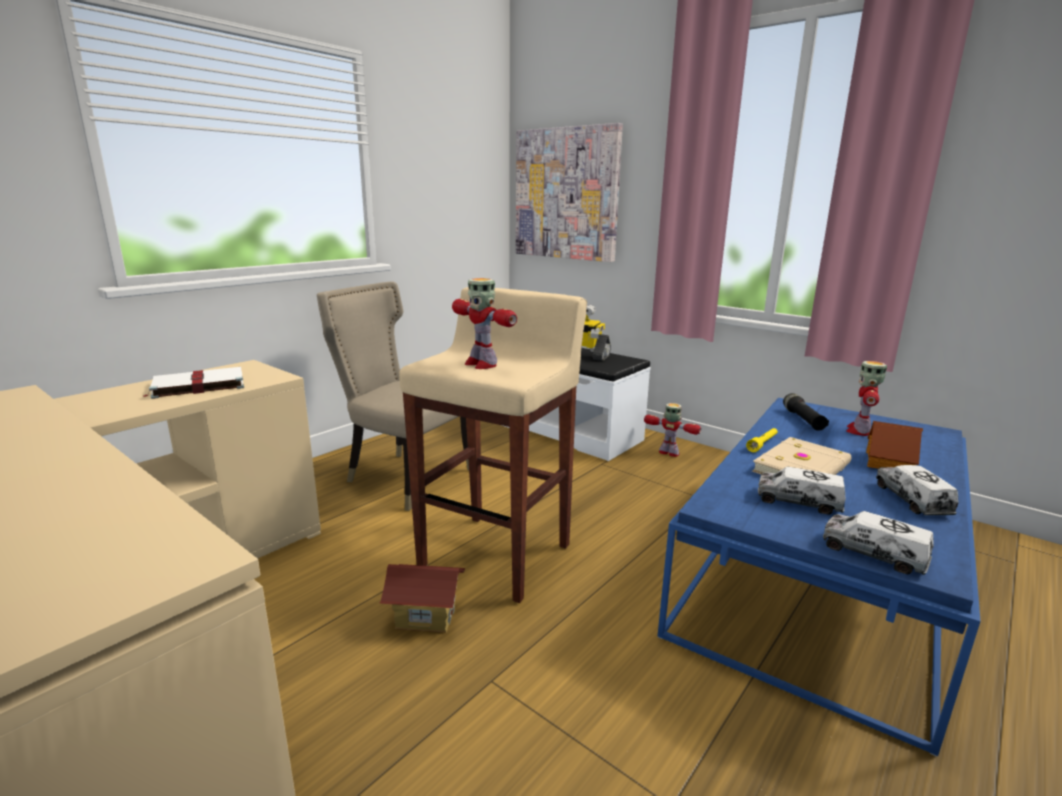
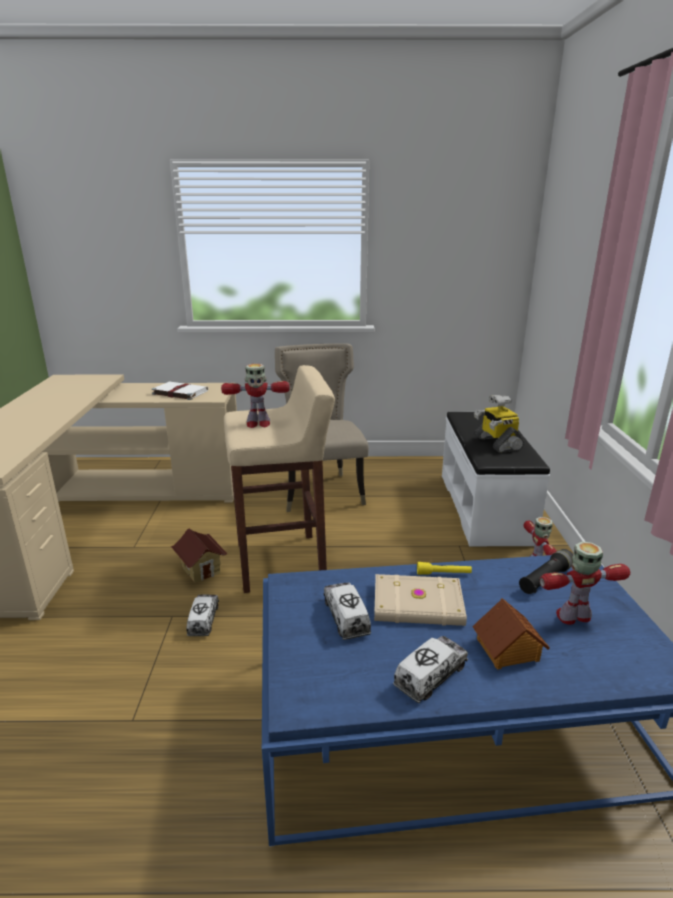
camera: 50 degrees right, 5 degrees up
(481, 364) = (257, 424): toy robot -> toy robot turned 105 degrees counterclockwise
(566, 194) = (557, 277): picture -> none
(873, 553) = (294, 670): toy truck -> toy truck (203, 620)

